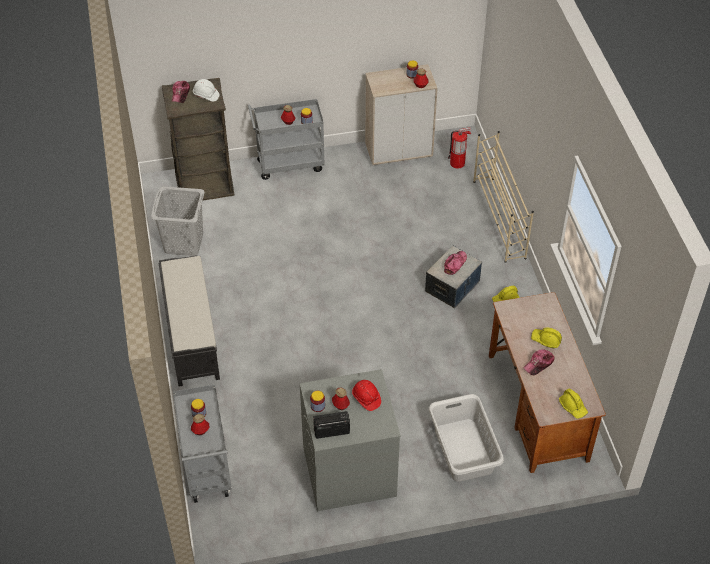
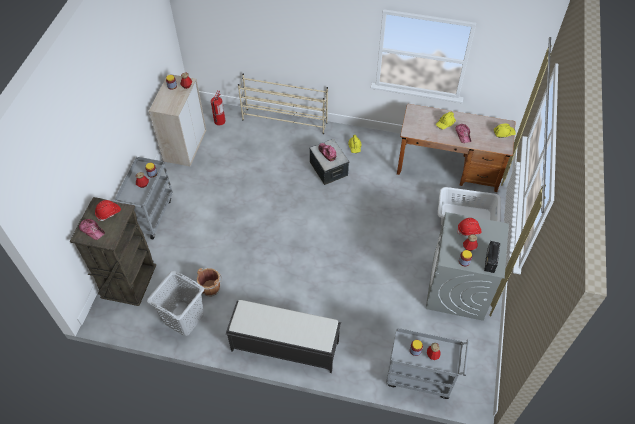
camera: 65 degrees left, 5 degrees up
(206, 95) = (108, 213): white hard hat -> red hard hat
(230, 248) = (211, 287): none -> brown bucket

